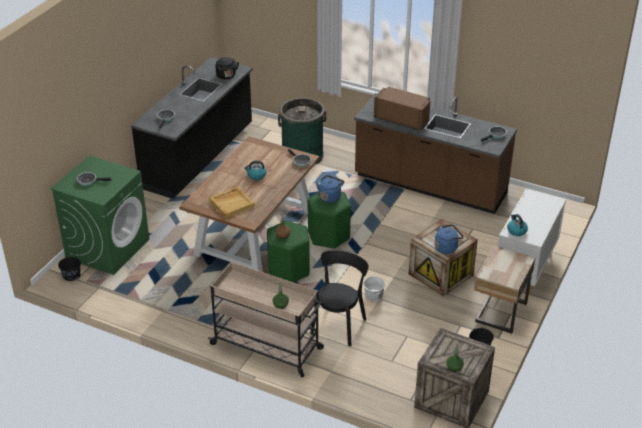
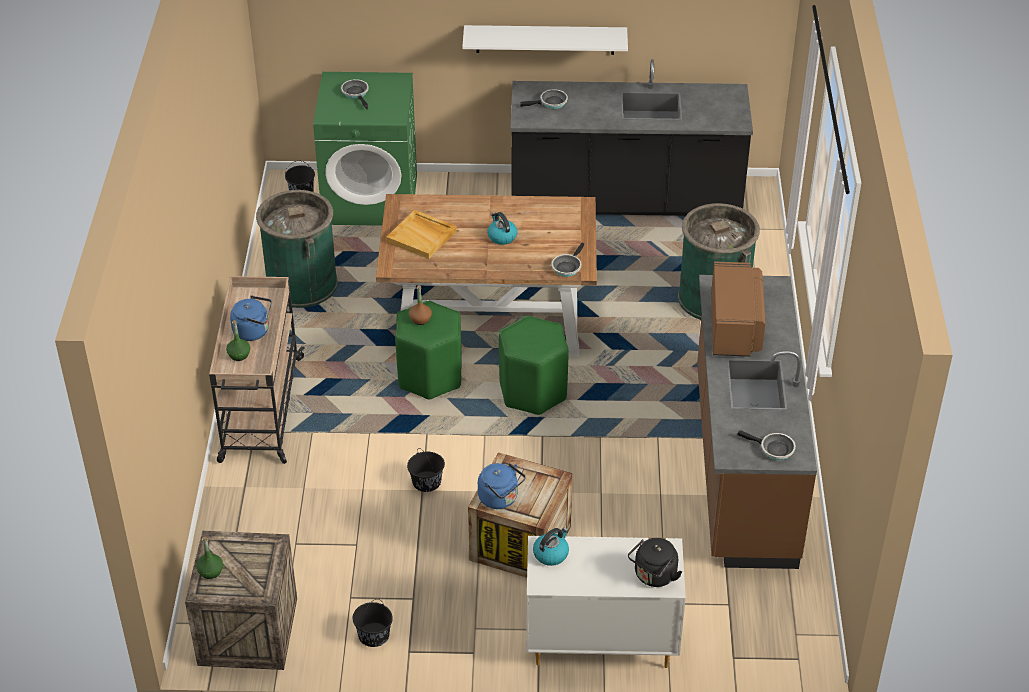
camera: 65 degrees right, 5 degrees up
(136, 89) = (545, 39): none -> white shelf
(164, 299) = (302, 284): none -> green trash can
(226, 76) = (706, 116): black kettle -> black kettle (654, 576)
(330, 197) = (542, 336): blue kettle -> blue kettle (254, 331)
(339, 324) = (343, 465): black chair -> none
(374, 295) = (426, 482): white bucket -> black bucket
(499, 313) = (468, 637): beige nightstand -> none

